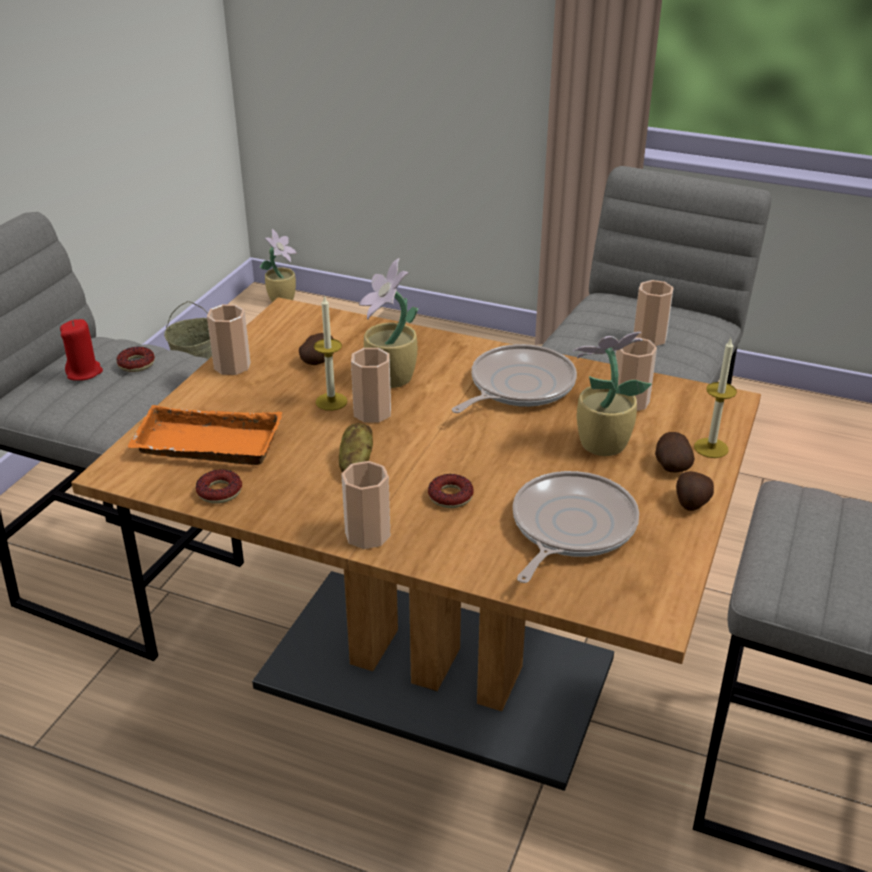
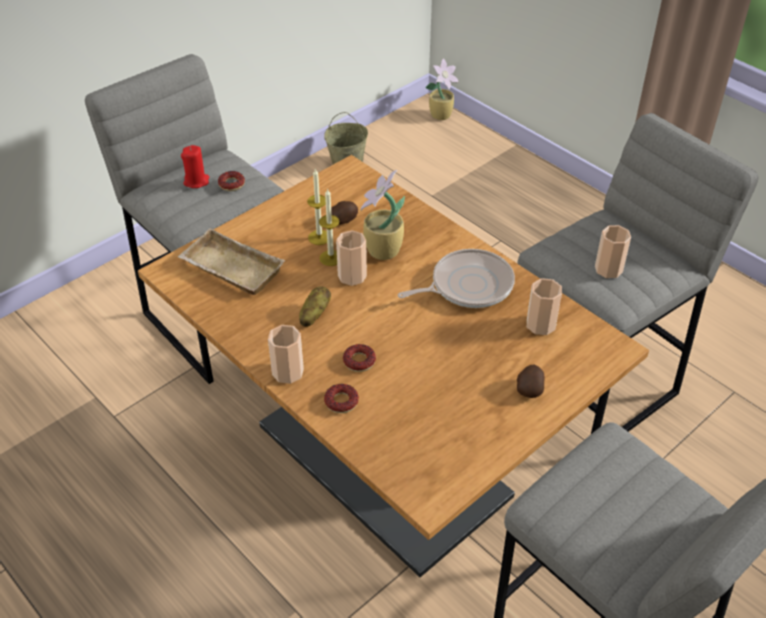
camera: 25 degrees right, 10 degrees up
(205, 447) = (229, 269): orange tray -> beige tray
(219, 492) = (218, 307): donut -> donut (341, 401)
(232, 366) = (284, 207): cup -> none
(570, 528) = (421, 414): frying pan -> none
(600, 444) = (491, 354): potted plant -> none
(691, 503) = (520, 424): potato -> none
(711, 448) = (571, 384): candle -> candle (319, 237)

